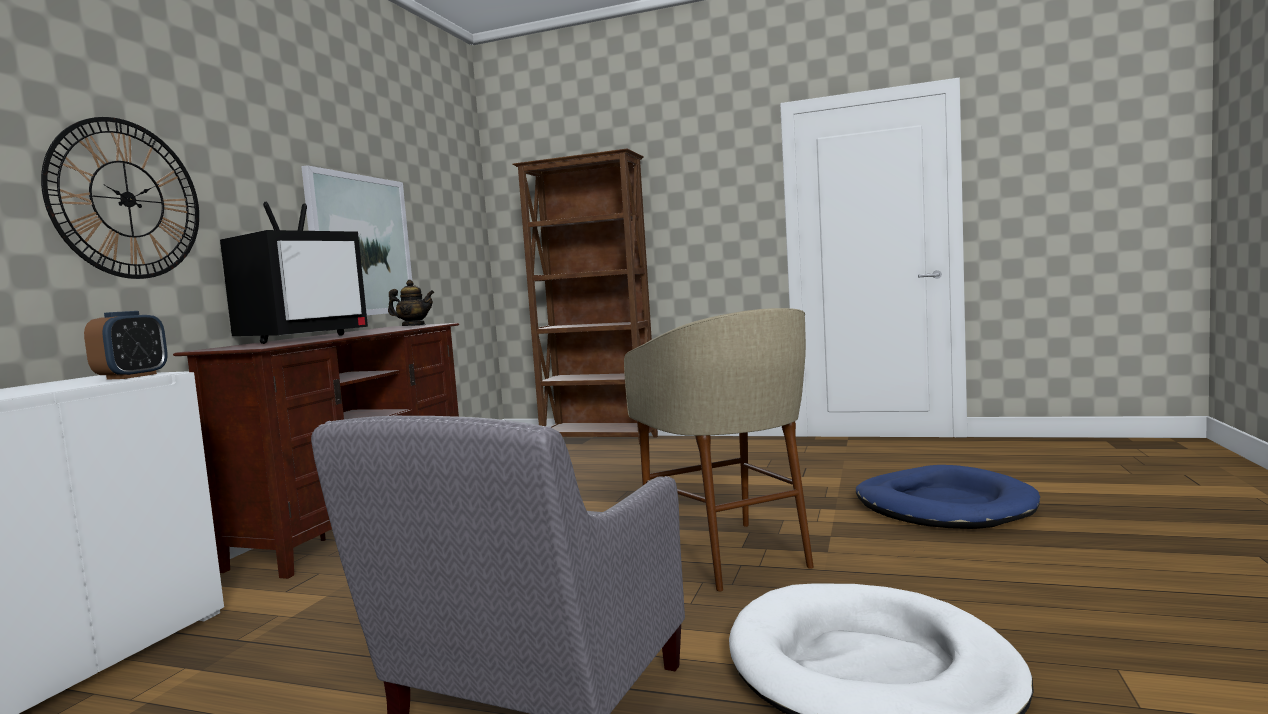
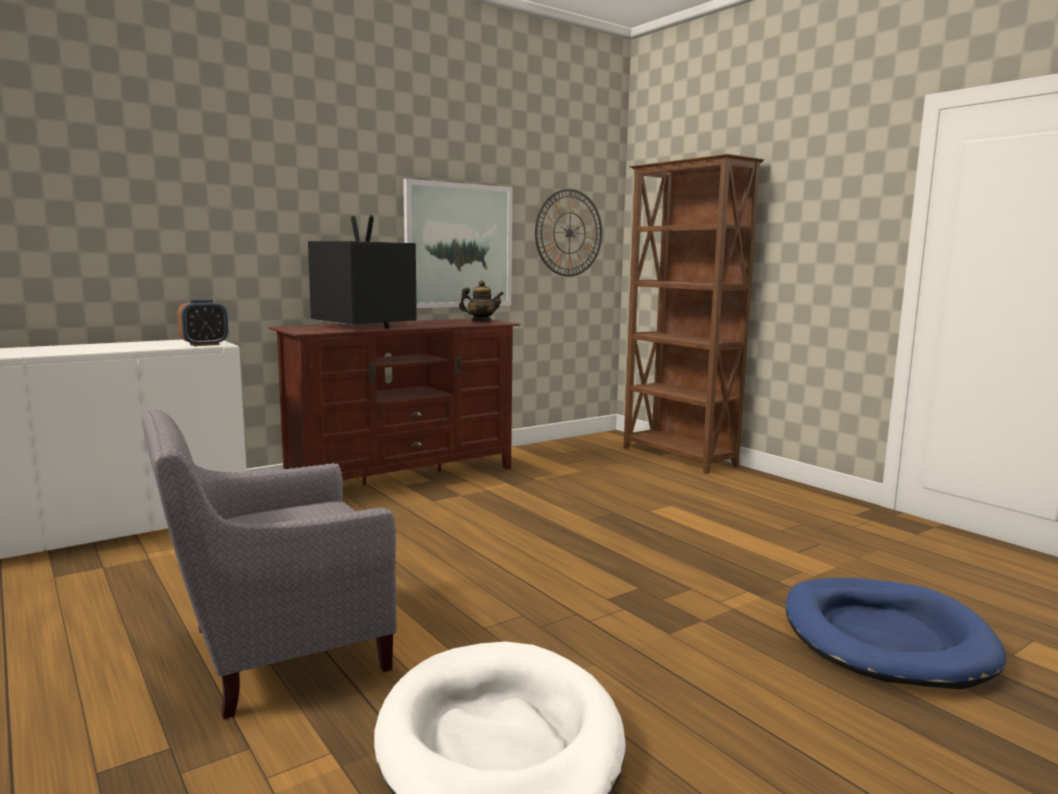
camera: 35 degrees right, 5 degrees up
(127, 199) = (246, 214): wall clock -> wall clock (569, 233)
(303, 339) = (363, 326): television -> television turned 120 degrees counterclockwise
(413, 326) = (481, 321): teapot -> teapot turned 45 degrees counterclockwise
(730, 555) = (584, 602): beige stool -> none

